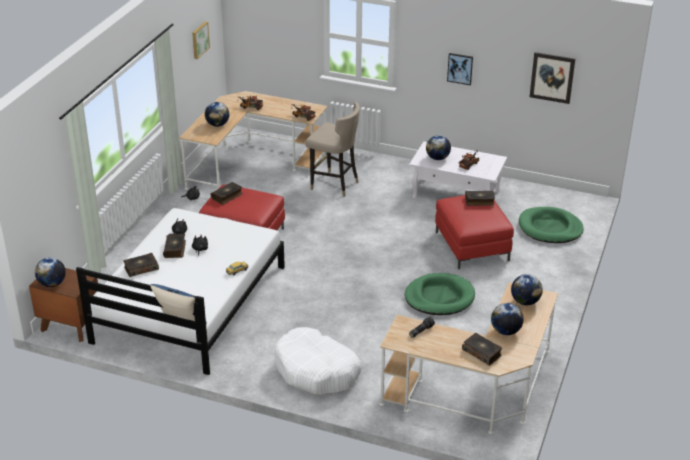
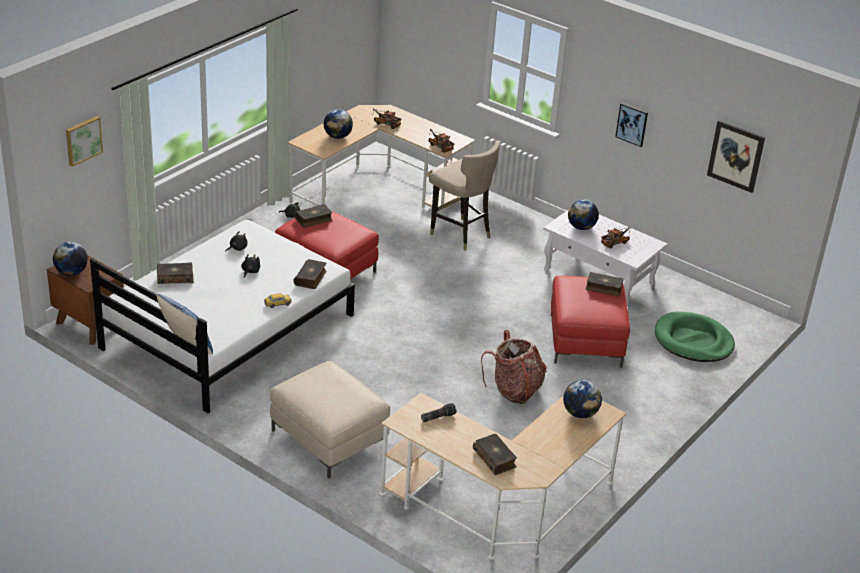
camera: 15 degrees right, 0 degrees up
(175, 249) = (223, 265): book -> book (311, 278)
(199, 40) = (341, 34): picture -> picture (83, 140)
(316, 371) = (328, 438): white dog bed -> beige ottoman
(439, 297) = (514, 390): green dog bed -> backpack
(505, 331) = (537, 441): globe -> none

